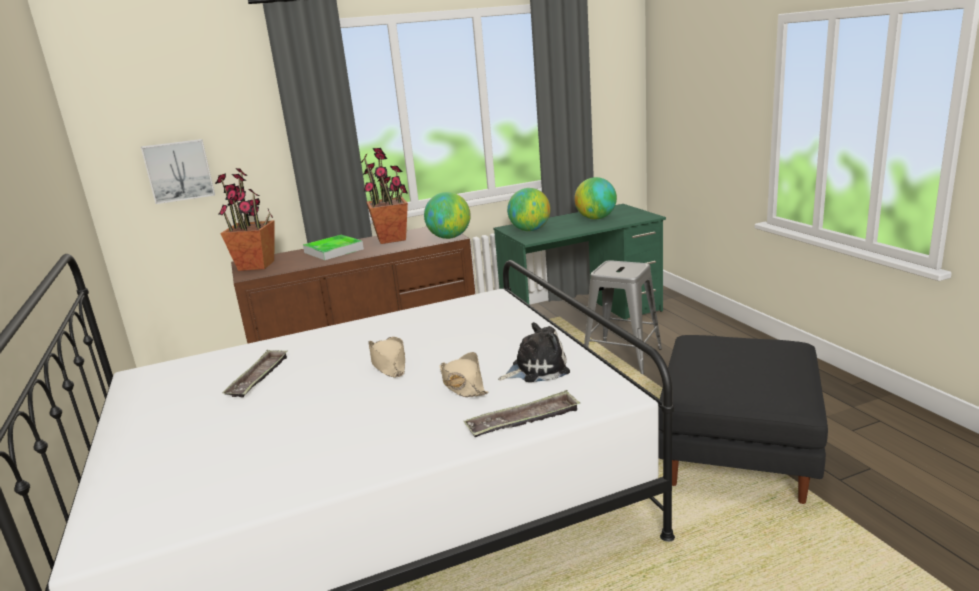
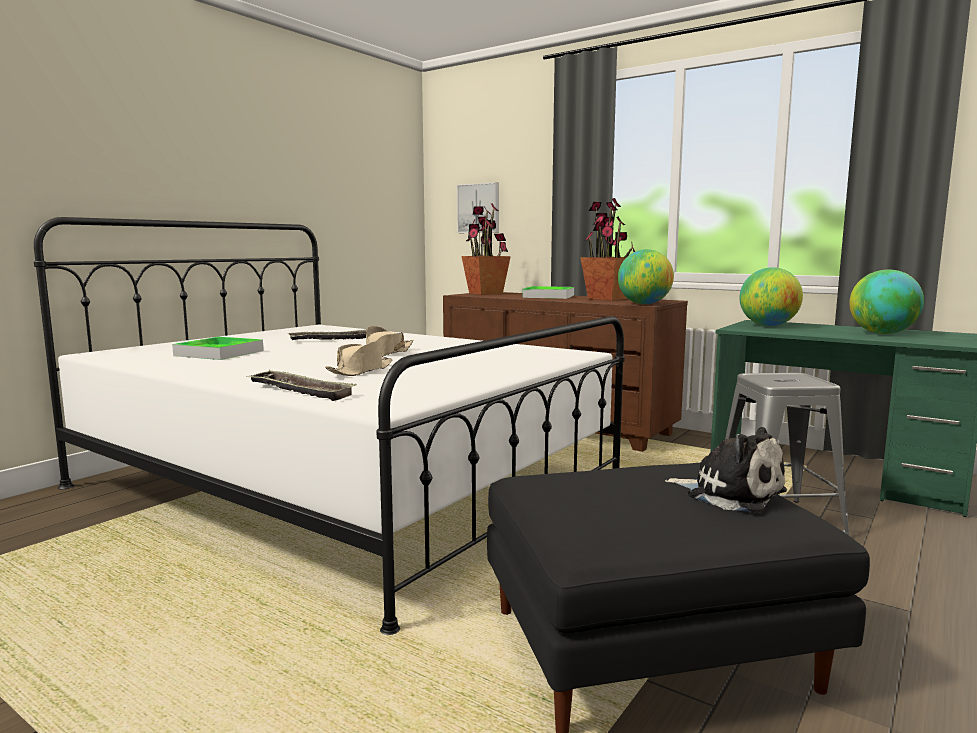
camera: 55 degrees right, 10 degrees down
(247, 449) = (219, 353): none -> tray
(536, 369) = (417, 382): plush toy -> plush toy (730, 493)

